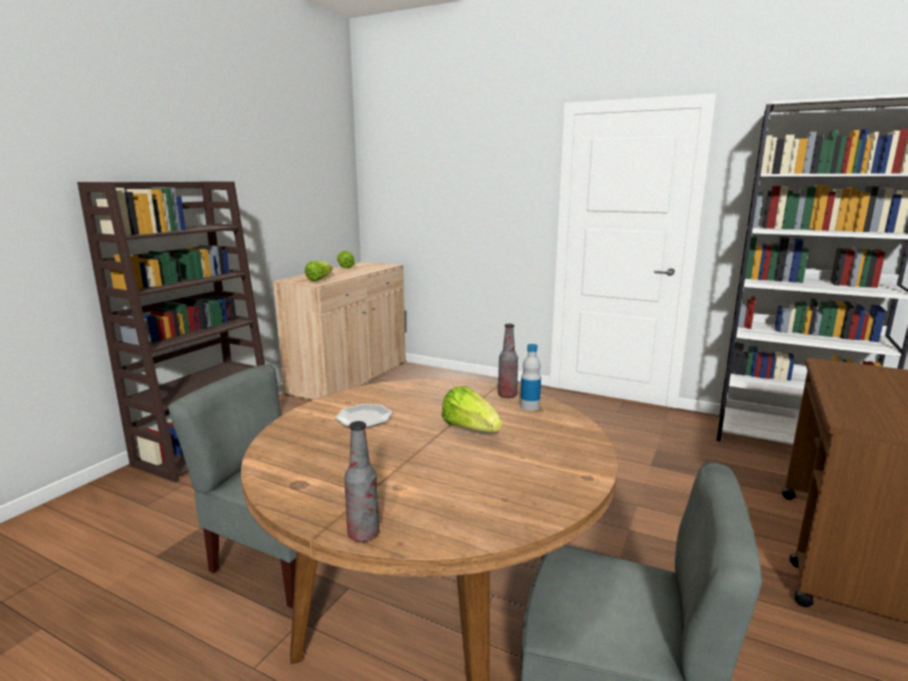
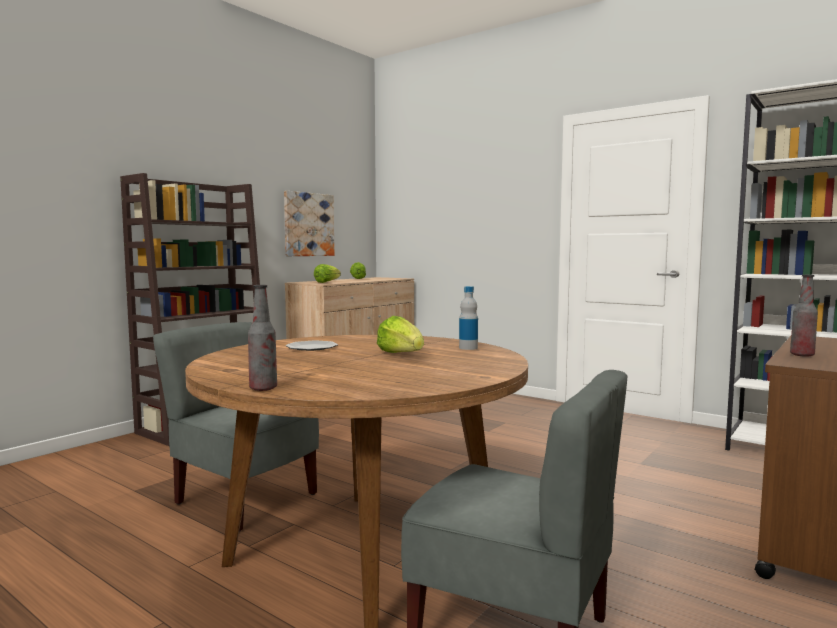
camera: 10 degrees right, 10 degrees down
(292, 214) = (308, 224): none -> picture
(507, 395) = (452, 343): bottle -> bottle (802, 355)

